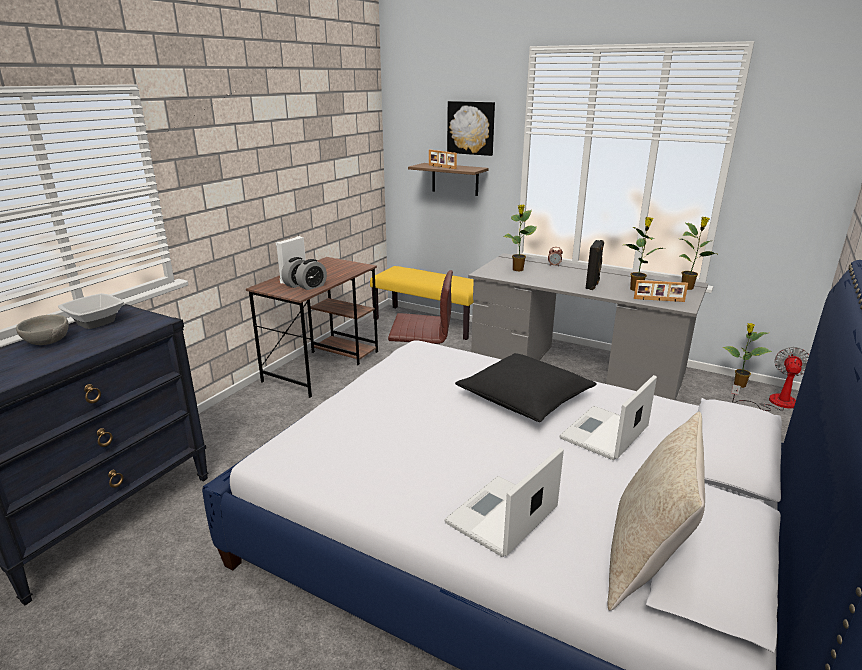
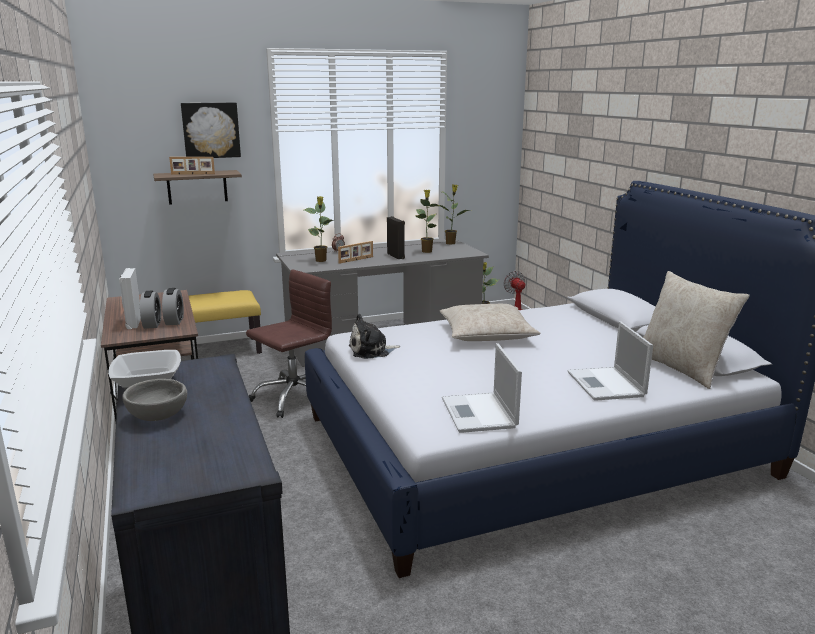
camera: 50 degrees left, 5 degrees down
(400, 366) = (371, 351): none -> plush toy
(524, 397) = (486, 334): black pillow -> beige pillow
(603, 434) = (560, 332): laptop -> laptop (479, 414)
(659, 300) = (454, 253): picture frame -> picture frame (356, 260)

